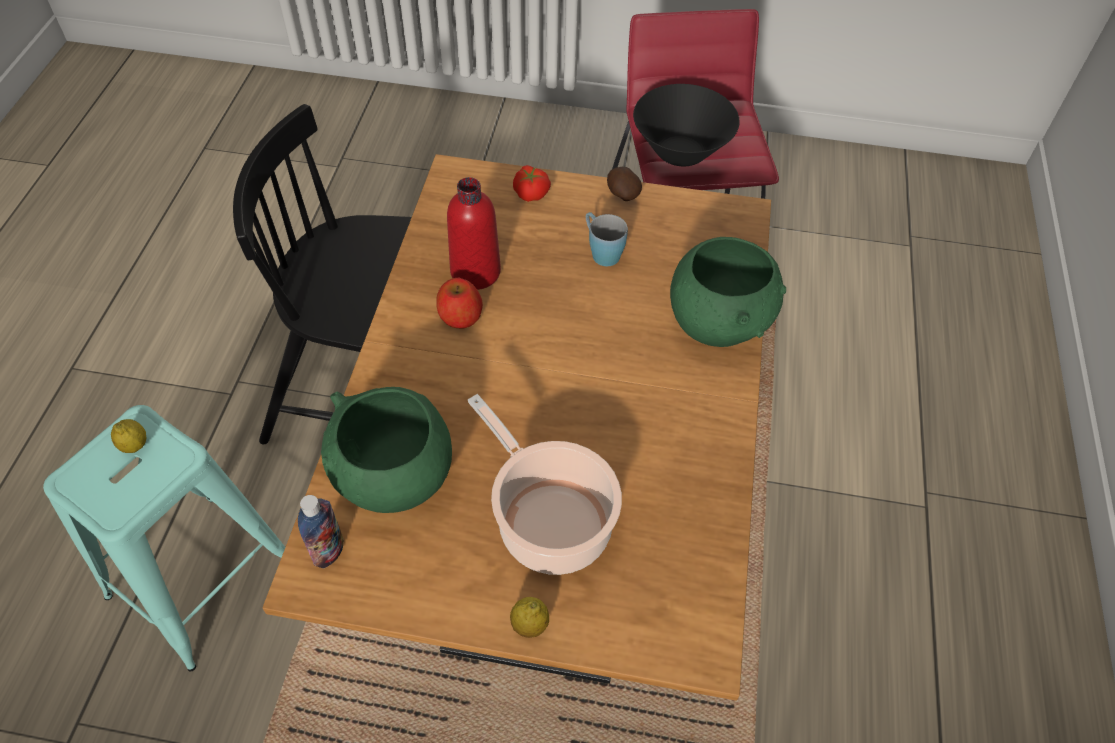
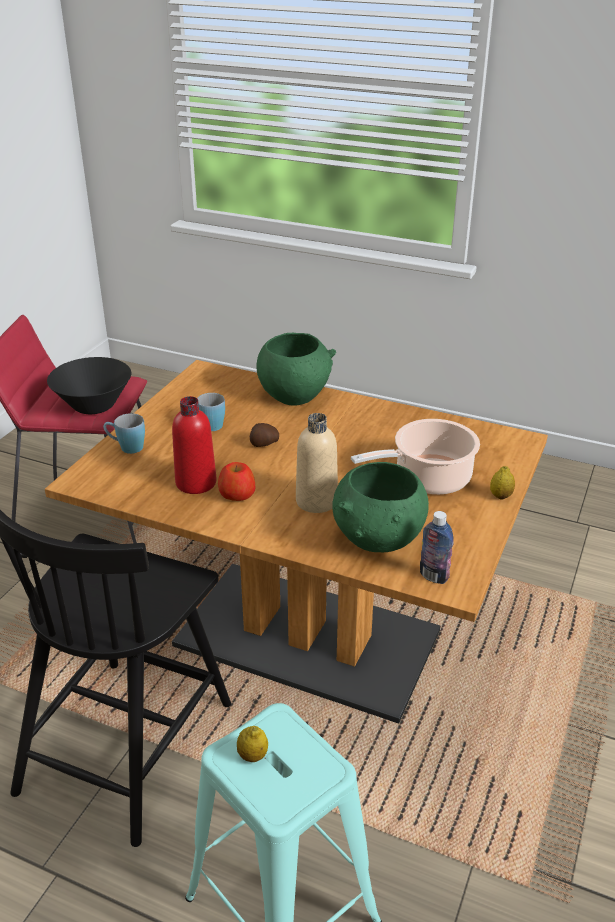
camera: 75 degrees left, 20 degrees down
(465, 397) = (316, 501): none -> beige bottle
(531, 193) = (126, 447): tomato -> blue mug
(622, 194) = (154, 410): potato -> potato (264, 444)

